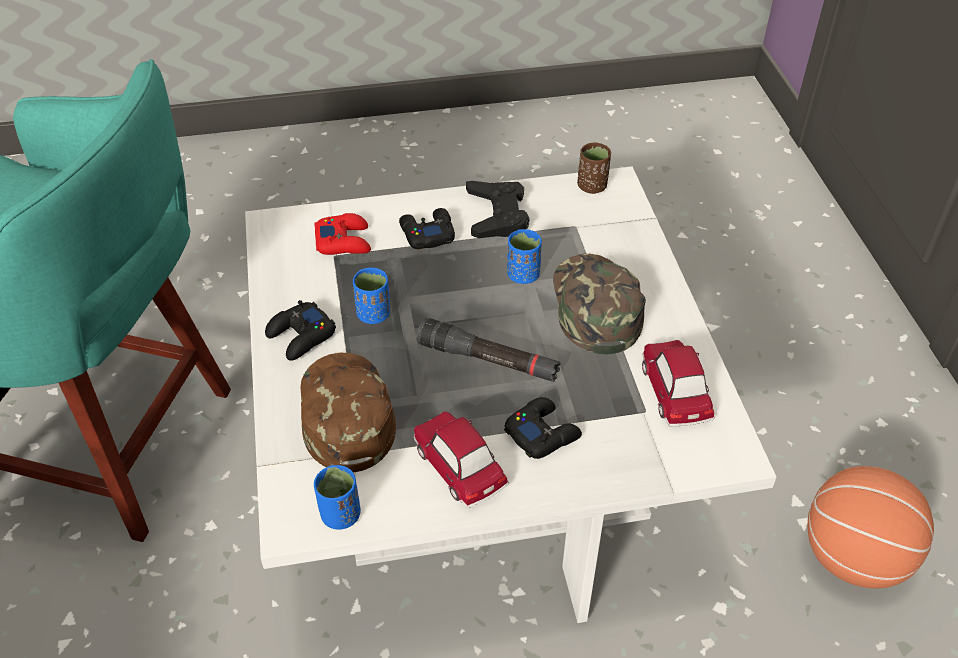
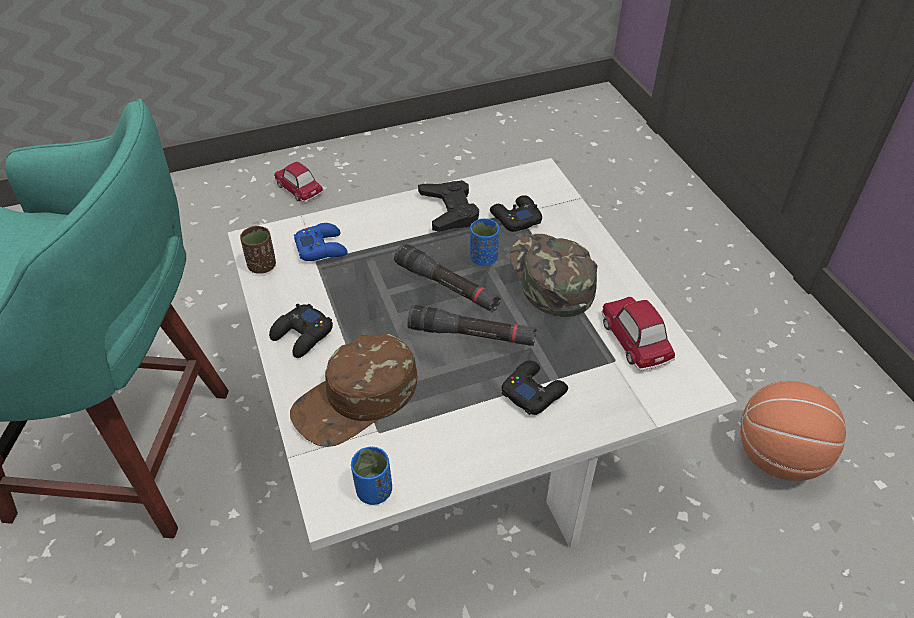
camera: 10 degrees left, 0 degrees up
(344, 241) = (322, 248): red game controller -> blue game controller
(344, 414) = (357, 399): brown cap -> brown cap turned 105 degrees counterclockwise
(373, 314) = (362, 308): blue cup -> none
(427, 234) = (393, 233): black game controller -> black game controller (515, 218)
(459, 465) = (468, 430): toy car -> toy car (298, 188)
(473, 302) = (447, 286): none -> black flashlight
(592, 186) = (522, 178): brown cup -> brown cup (262, 266)

